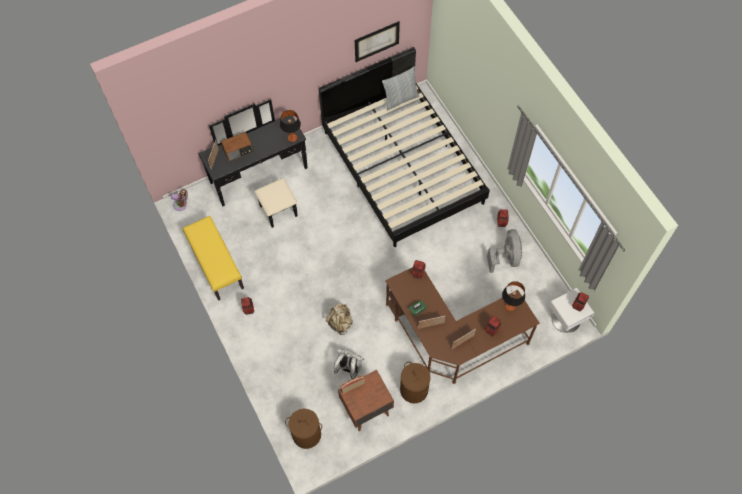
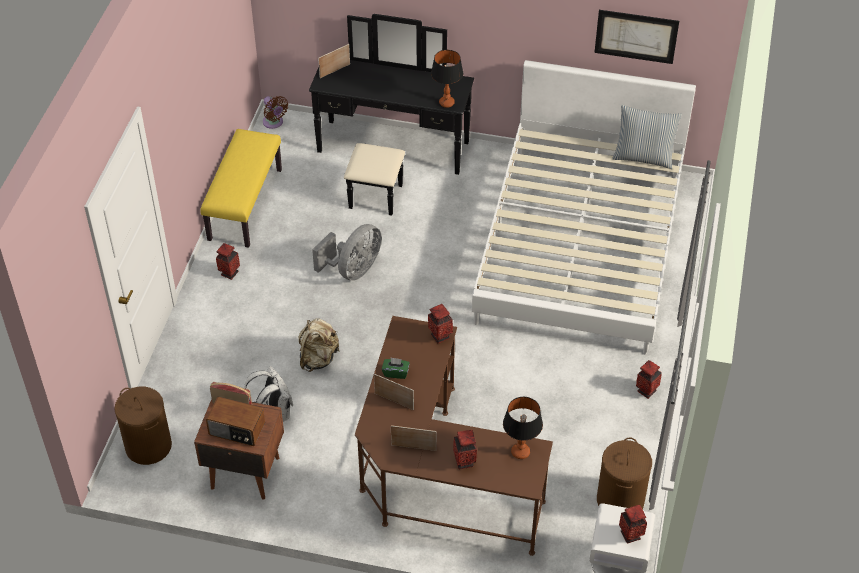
camera: 40 degrees right, 15 degrees down
(238, 151) = (370, 79): radio -> radio (237, 430)
(403, 166) = (581, 245): black bed -> white bed
(414, 390) = (325, 495): brown laundry basket -> brown laundry basket (620, 500)
(506, 258) = (610, 434): grey fan -> grey fan (353, 270)

